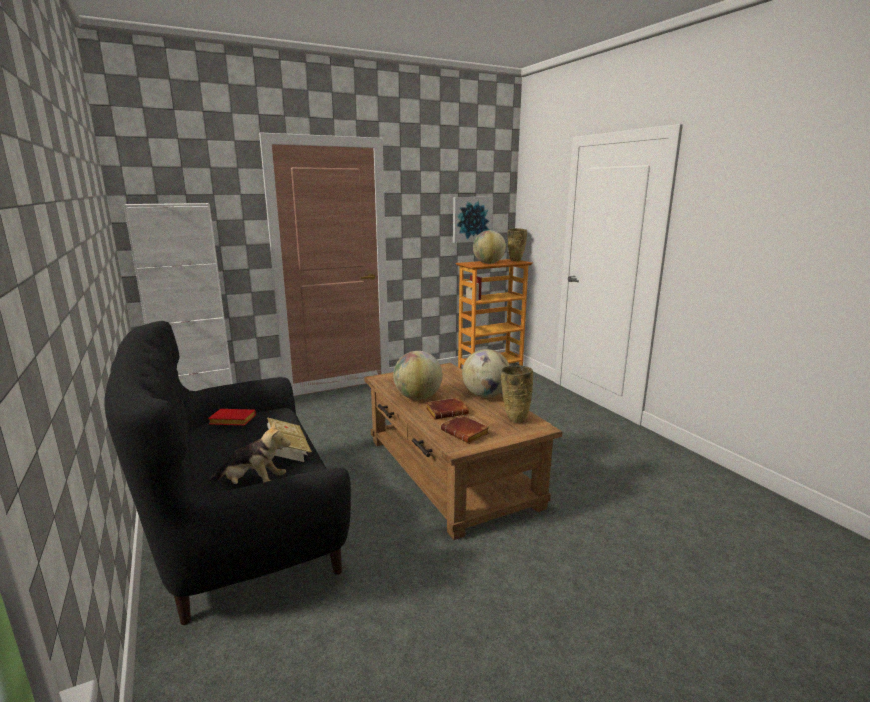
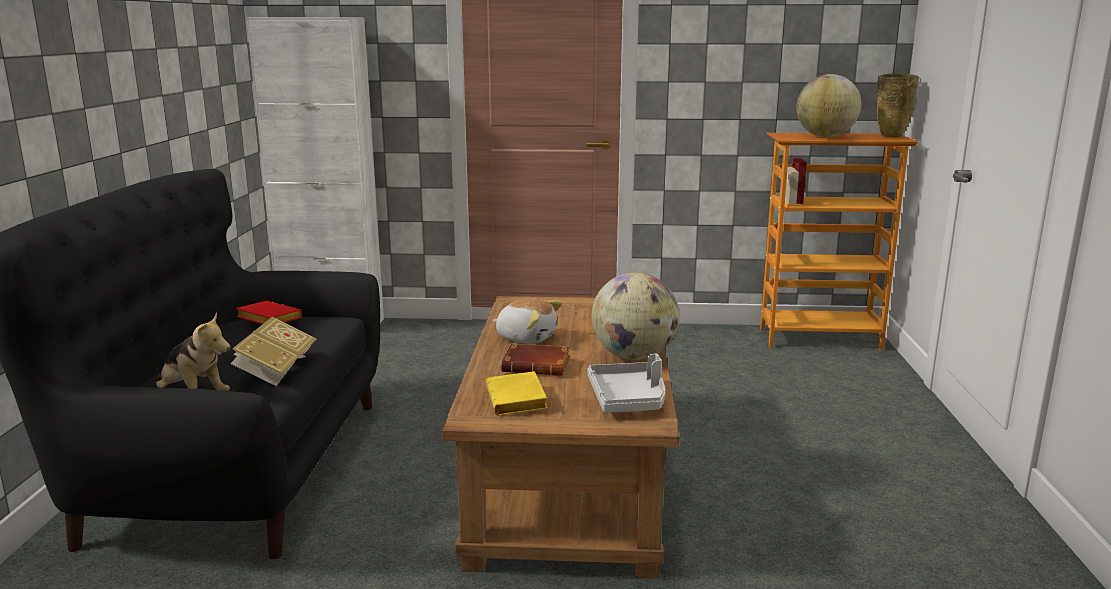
camera: 30 degrees right, 0 degrees up
(418, 397) = (526, 337): globe -> plush toy
(466, 433) = (519, 401): brown book -> yellow book
(472, 219) = (811, 54): picture -> none
(515, 418) = (628, 399): beige vase -> grey tray

